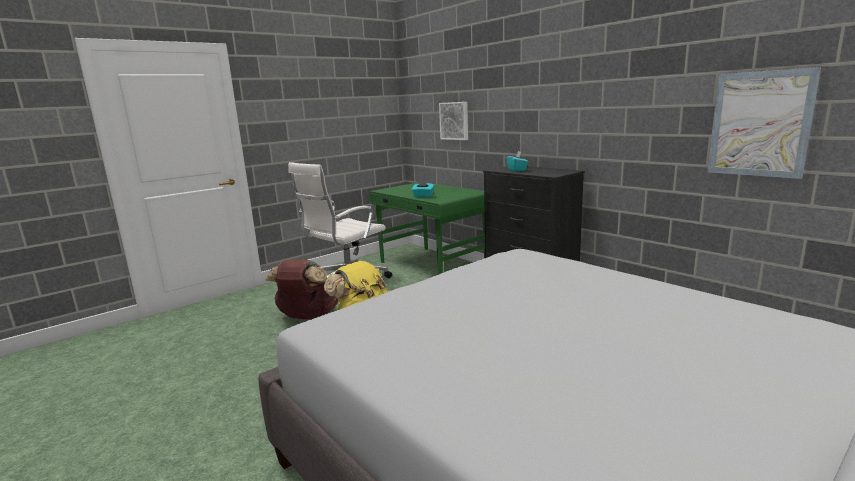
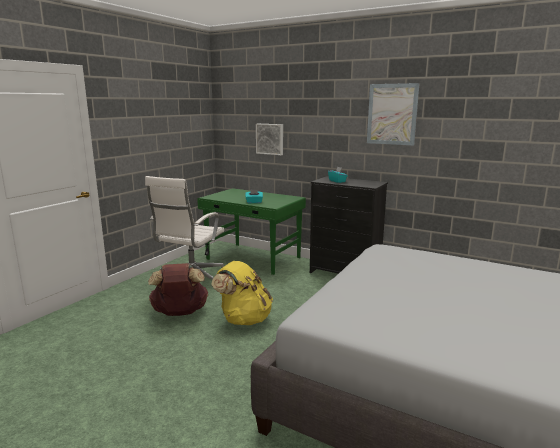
camera: 20 degrees left, 0 degrees up
(759, 124) = (513, 155): picture -> picture (392, 114)

